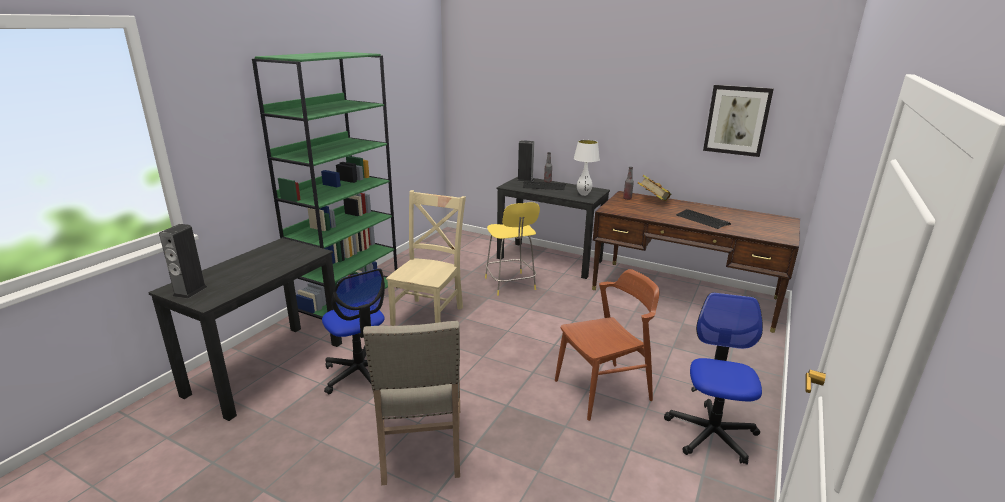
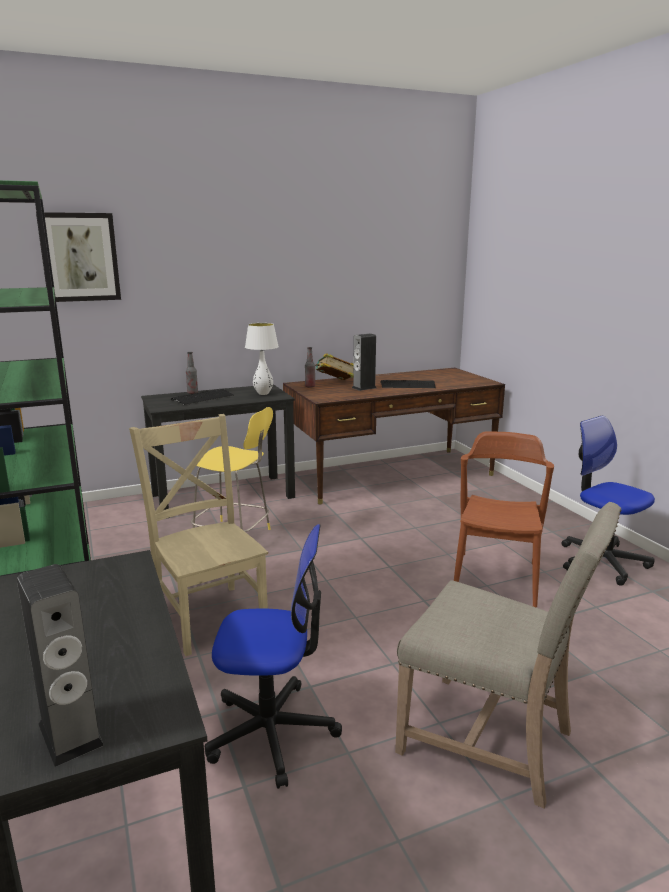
camera: 50 degrees left, 5 degrees down
(525, 180) = (163, 397): speaker -> speaker (364, 388)
(737, 120) = (391, 279): picture -> picture (80, 257)

